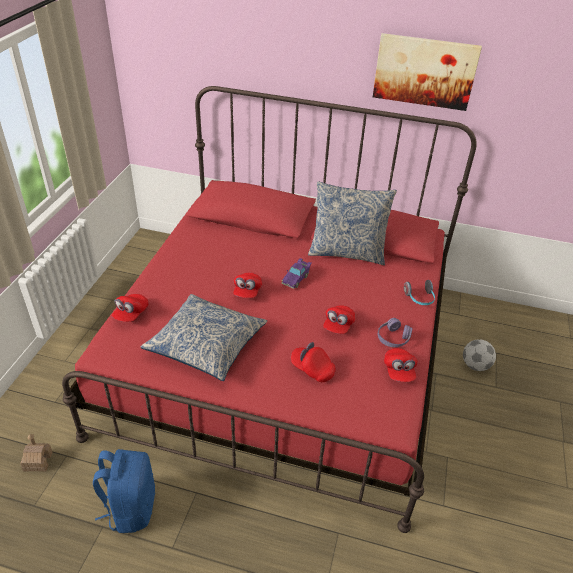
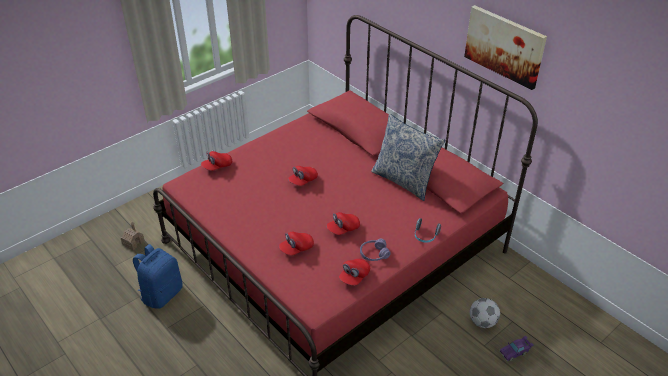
camera: 35 degrees right, 0 degrees up
(206, 344) = (245, 204): pillow -> none
(296, 278) = (346, 185): purple toy car -> purple toy car (515, 352)
(312, 369) = (296, 249): red cap -> red cap turned 105 degrees counterclockwise

